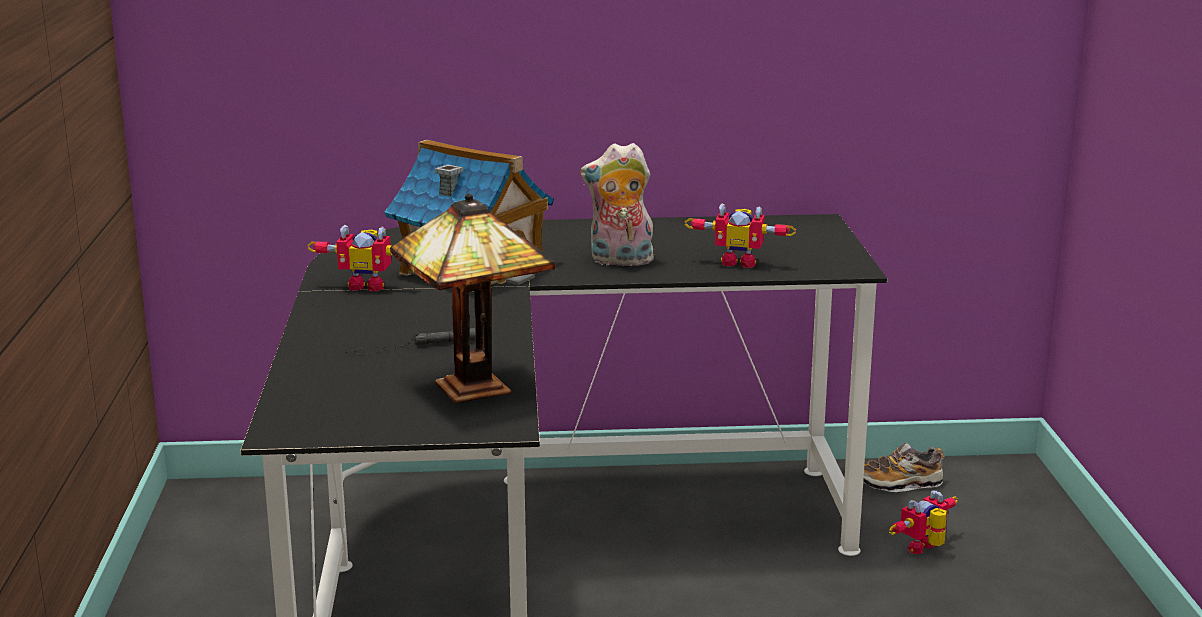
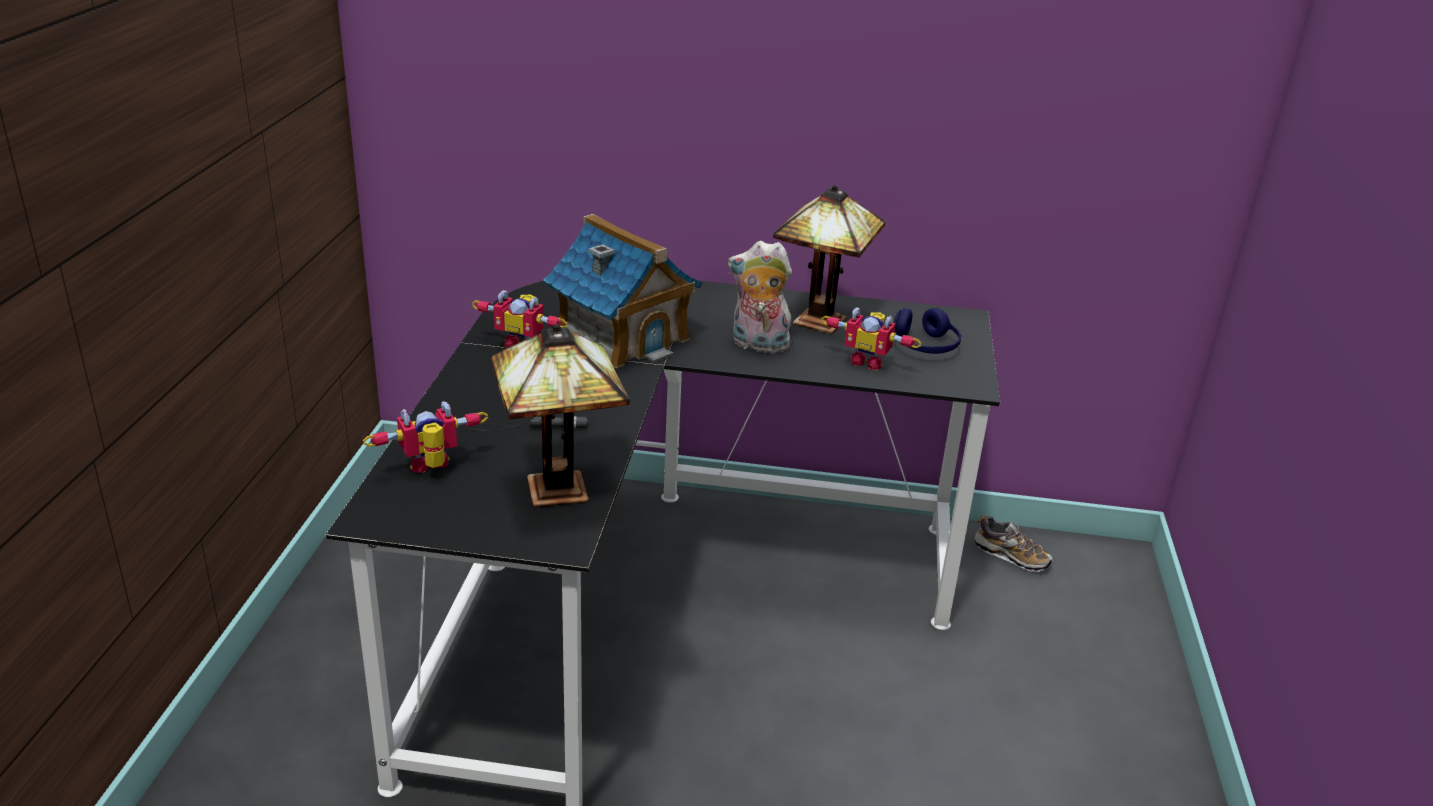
camera: 10 degrees right, 10 degrees up
(671, 236) = (819, 319): none -> table lamp
(789, 245) = (924, 346): none -> blue headphones
(899, 484) = (1011, 556): shoe -> shoe turned 150 degrees counterclockwise
(926, 550) = (1011, 635): toy robot -> toy robot (432, 469)

